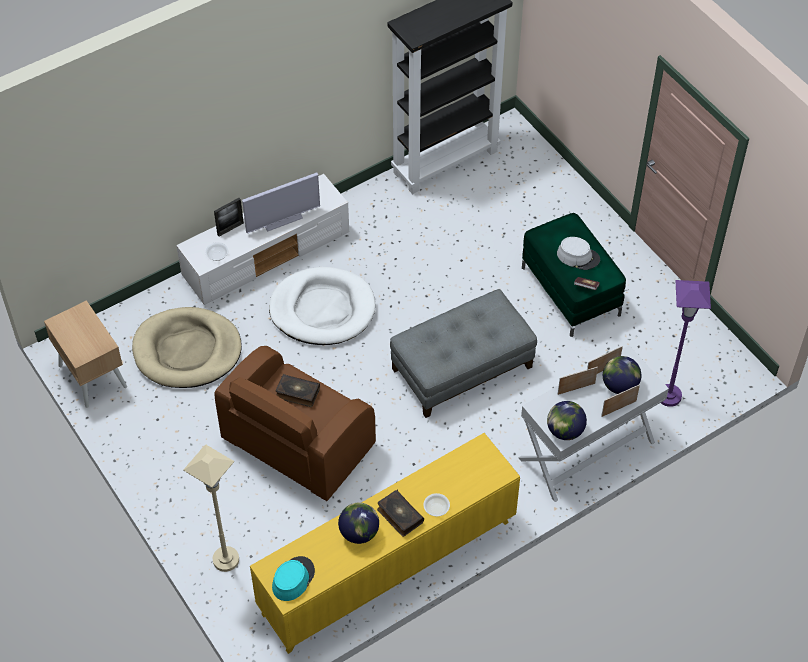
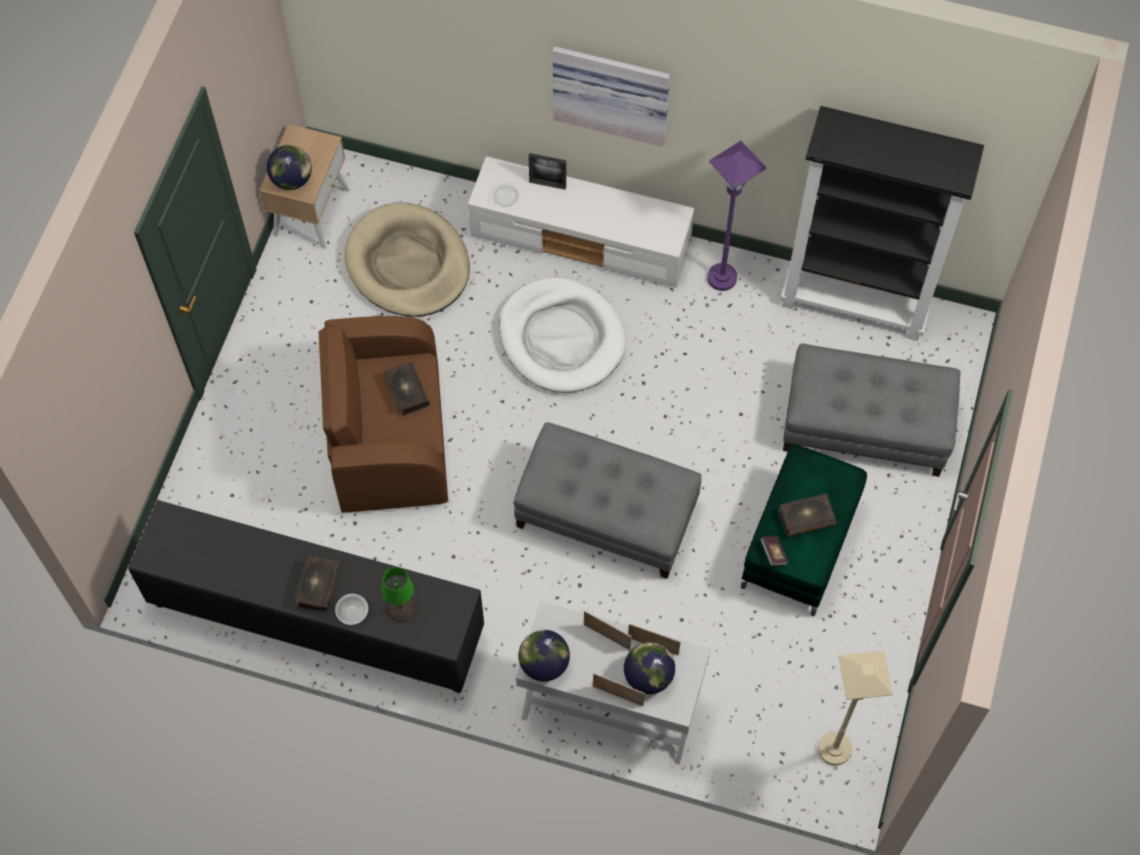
camera: 50 degrees right, 10 degrees up
(226, 559) = (211, 477): beige floor lamp -> beige floor lamp (834, 749)
(252, 118) = (612, 92): none -> picture
(282, 220) = (601, 218): television -> none
(293, 579) = (172, 547): turquoise hat -> none
(359, 532) = (269, 565): globe -> globe (292, 180)
(388, 567) = (317, 622): yellow cabinet -> black cabinet
(458, 480) = (402, 608): none -> green table lamp
(525, 210) = (866, 424): none -> grey ottoman
(578, 256) = (806, 518): grey hat -> book
(669, 396) = (751, 737): purple floor lamp -> purple floor lamp (721, 278)

